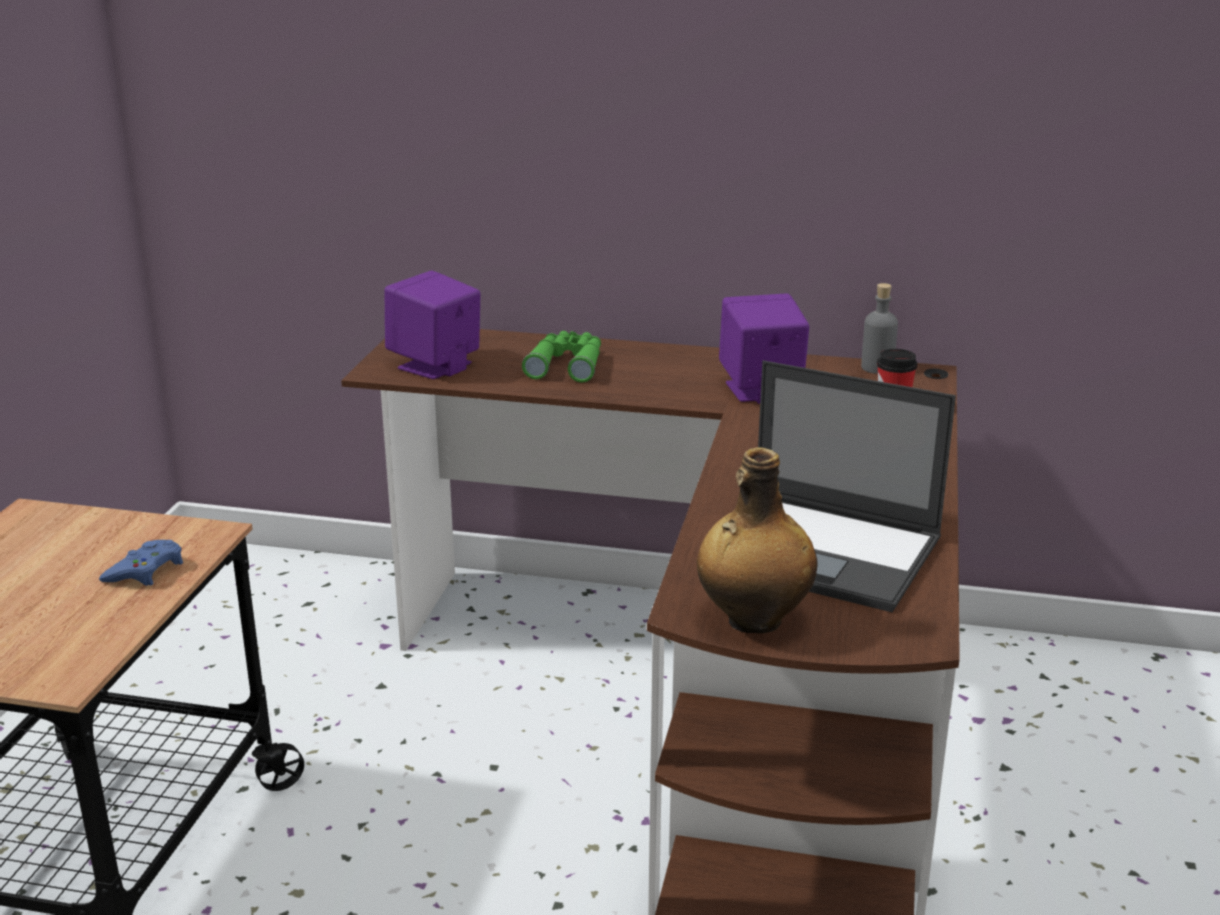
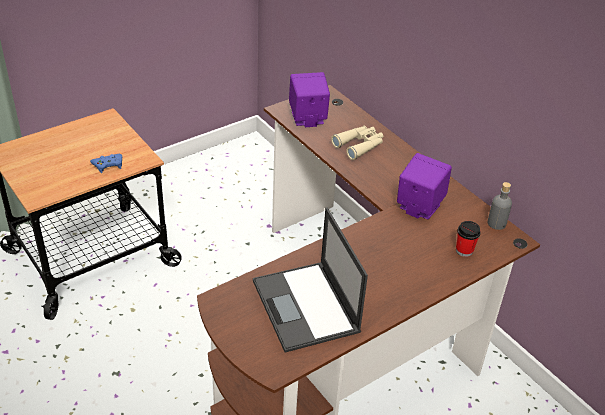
camera: 40 degrees right, 15 degrees up
(567, 365) = (359, 145): green binoculars -> beige binoculars
(752, 620) = (231, 320): bottle -> none

